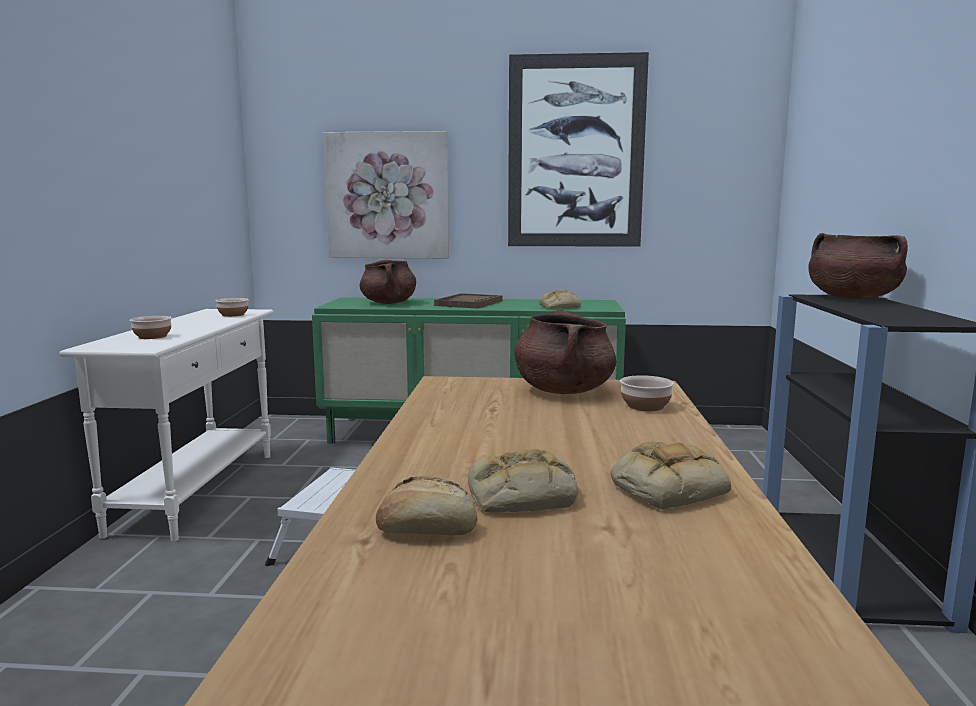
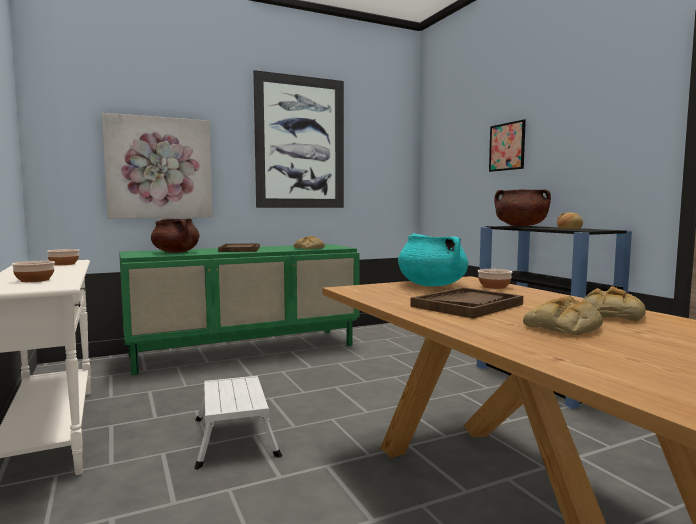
camera: 30 degrees left, 5 degrees down
(427, 530) = (572, 348): bread -> bread (569, 229)
(507, 433) = (467, 305): none -> brown tray
(563, 390) = (431, 285): brown cooking pot -> turquoise cooking pot
(876, 151) = (507, 146): none -> picture

